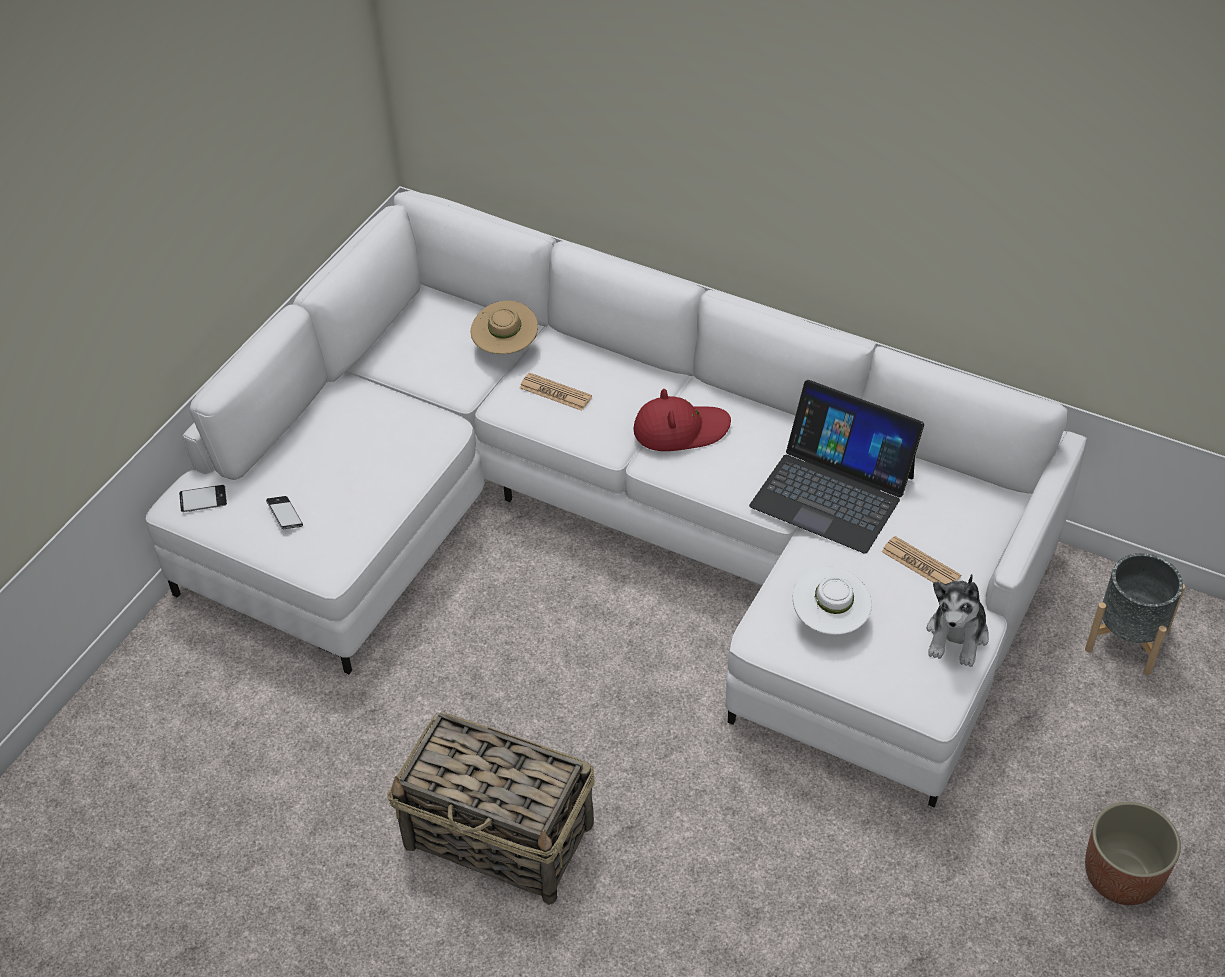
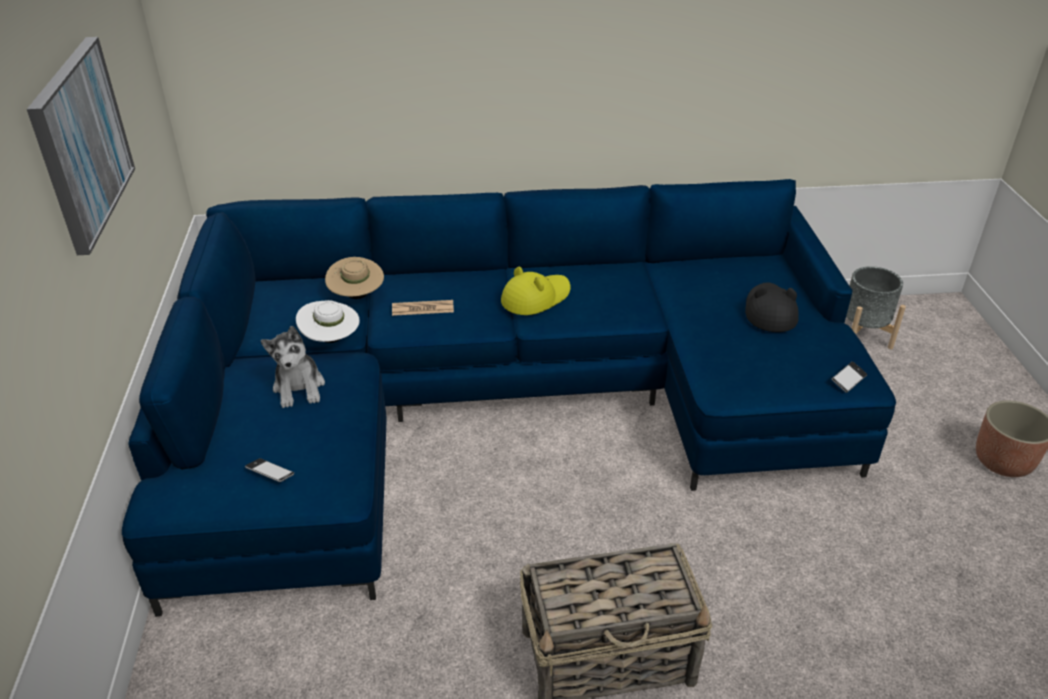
camera: 35 degrees left, 10 degrees down
(201, 155) = (81, 143): none -> picture
(203, 501) = (179, 495): phone -> phone (848, 380)
(615, 530) = (497, 407): white sofa -> blue sofa
(680, 429) = (535, 297): red hat -> yellow hat
(830, 619) = (753, 364): white hat -> white hat (331, 340)
(833, 490) = (672, 294): laptop -> none
(920, 564) = (769, 311): newspaper -> black hat
(957, 636) = (835, 341): plush toy -> plush toy (299, 387)

